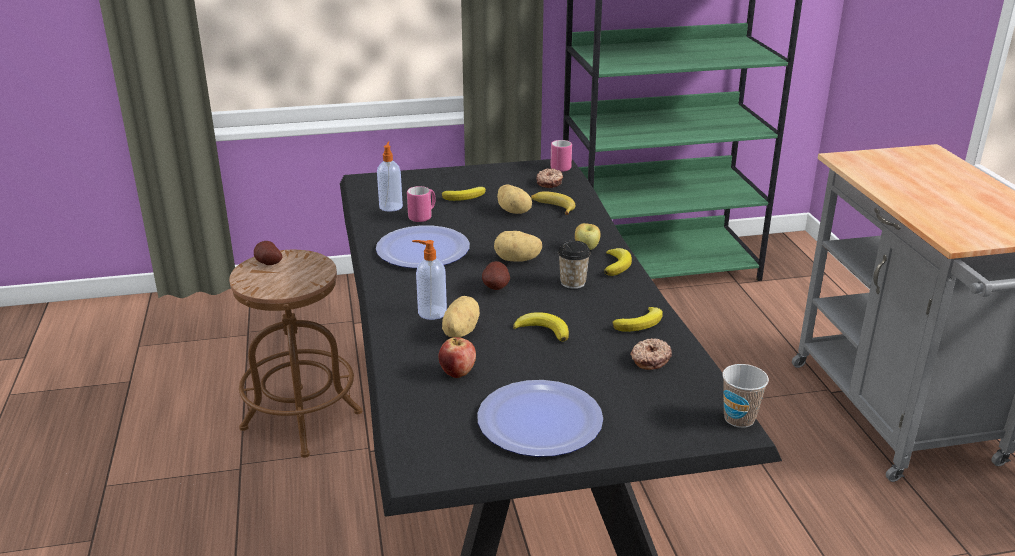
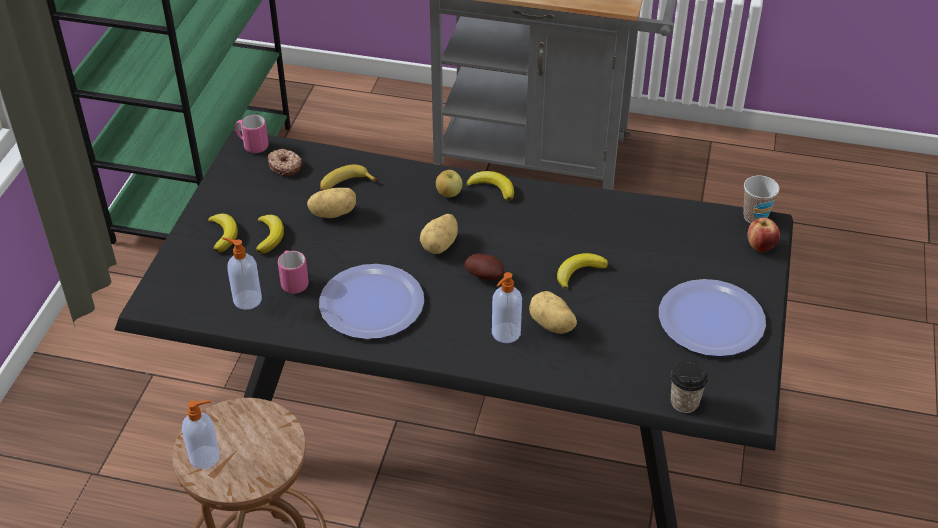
camera: 65 degrees left, 15 degrees up
(267, 264) = (206, 457): potato -> soap dispenser
(457, 373) = (619, 346): apple -> apple (760, 246)
(573, 283) = (508, 226): cup -> cup (684, 402)
(640, 323) = (600, 213): banana -> banana (223, 234)
(649, 359) = (656, 229): donut -> none

